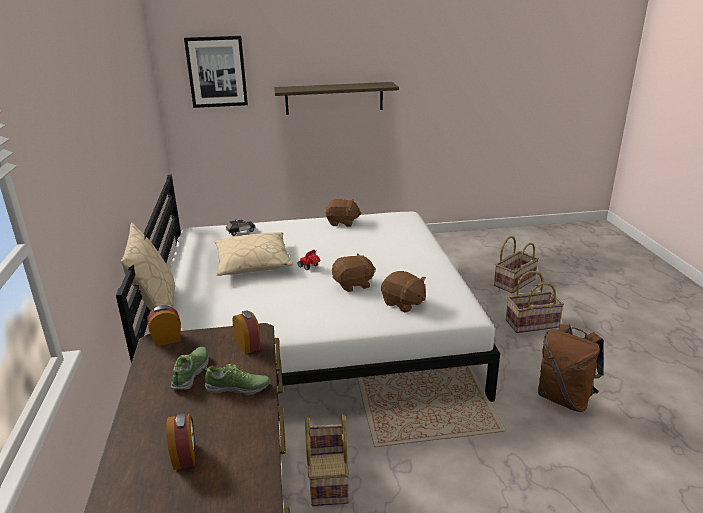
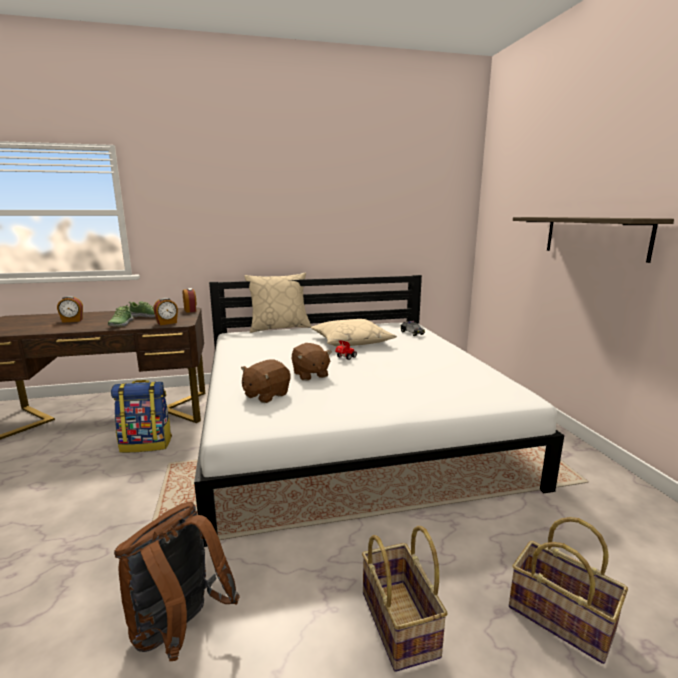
camera: 85 degrees right, 10 degrees down
(217, 72) = (509, 199): picture -> none
(327, 478) = (147, 444): basket -> backpack
(342, 223) = (465, 366): brown plush toy -> none

